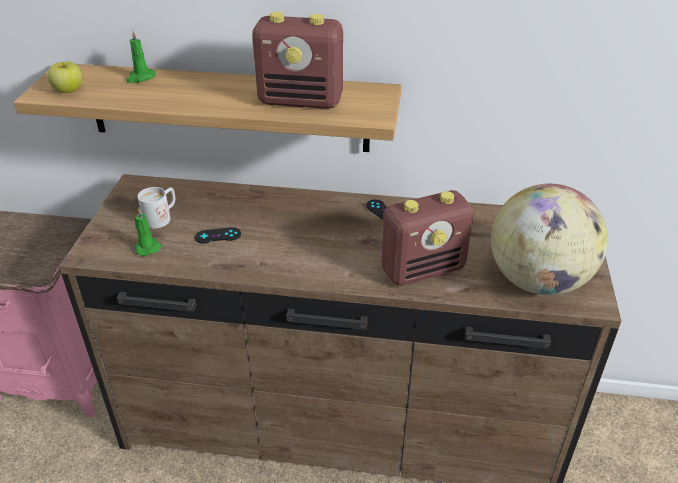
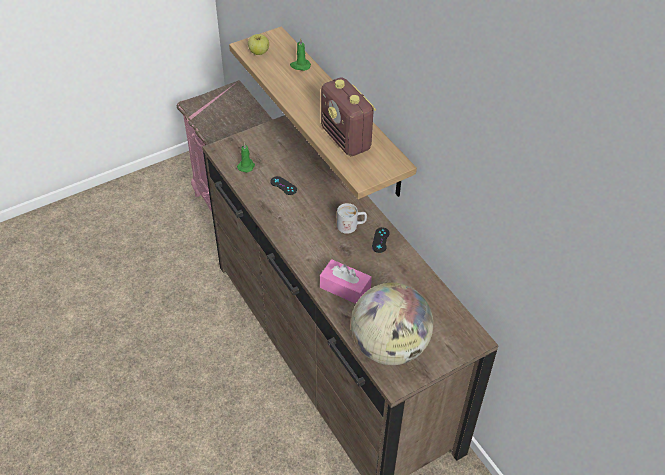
camera: 50 degrees right, 10 degrees up
(162, 217) = (274, 154): white mug -> white mug (351, 226)
(423, 269) = (345, 288): radio -> pink tissue box

